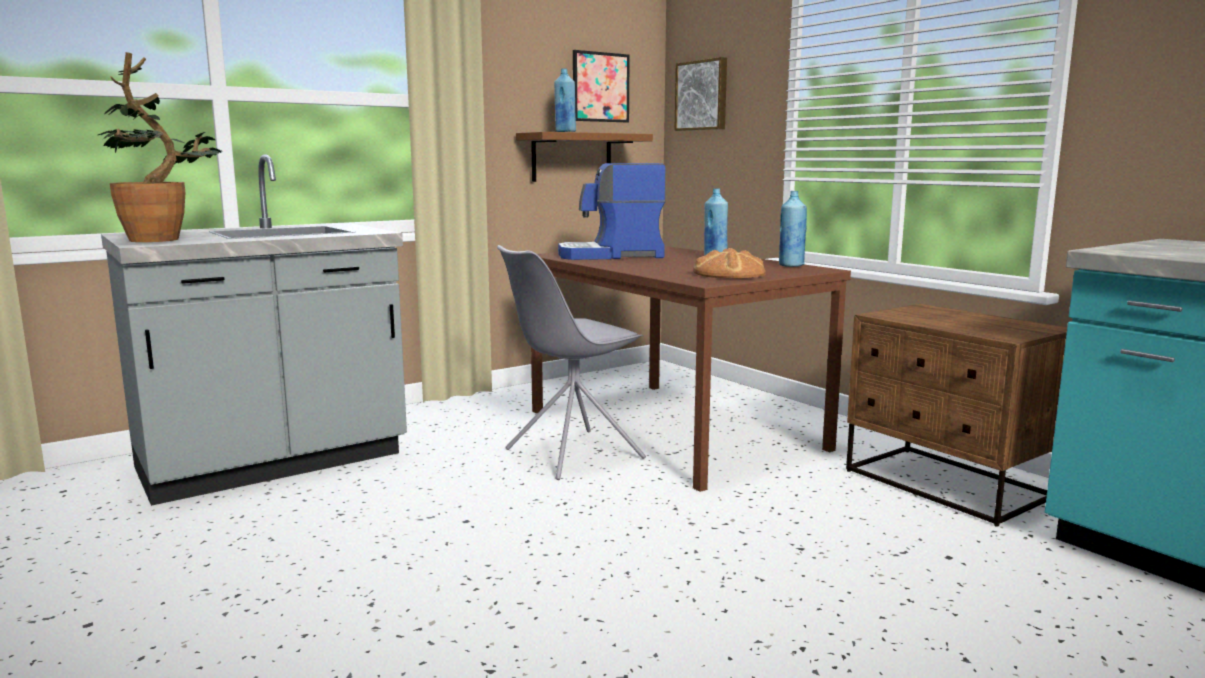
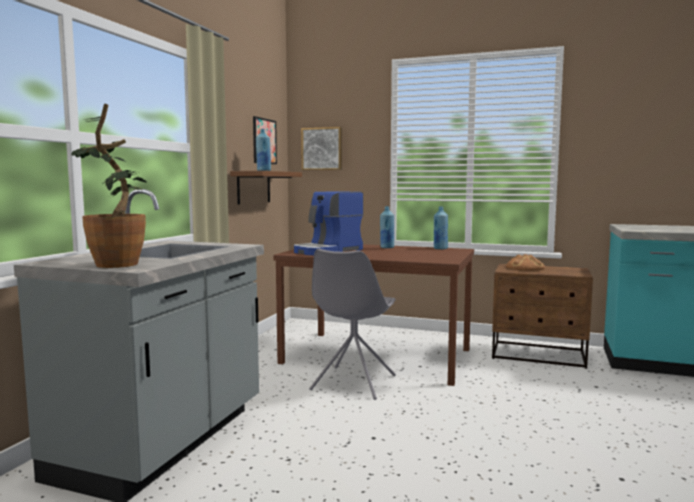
camera: 35 degrees left, 5 degrees down
(729, 274) = (436, 256): bread -> bread (524, 268)

